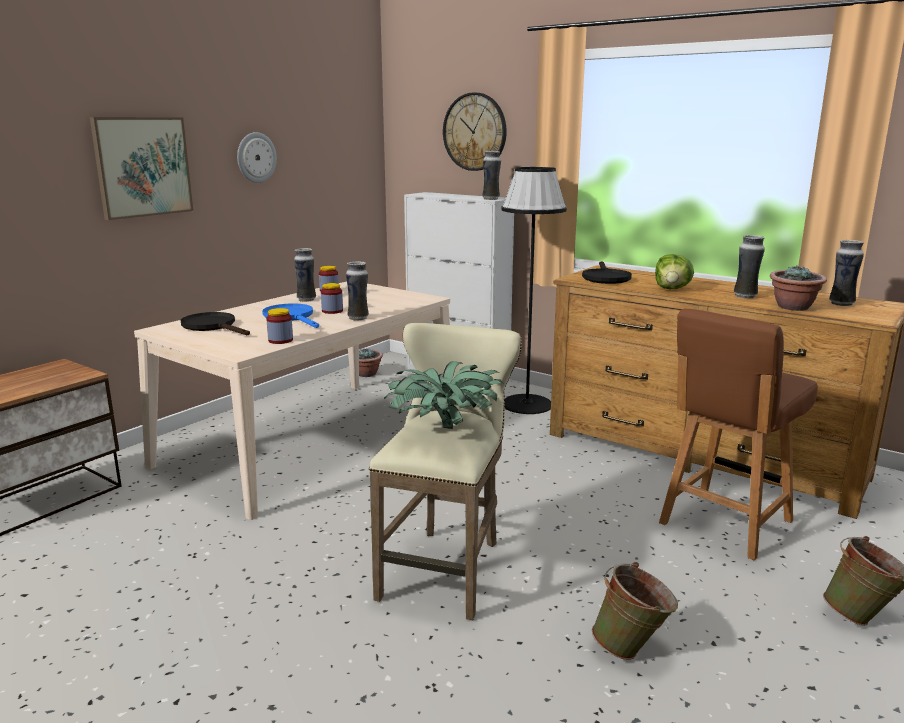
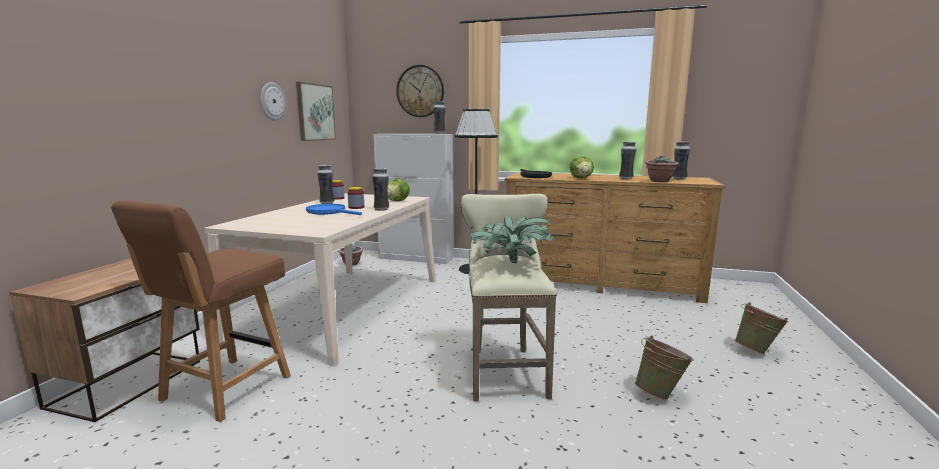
camera: 20 degrees left, 5 degrees down
(142, 167) = (193, 99): picture -> picture (315, 112)
(213, 326) = (273, 220): black frying pan -> none
(280, 340) = (340, 224): jar -> none
(397, 303) = (397, 201): none -> lettuce
(724, 523) = (645, 316): brown chair -> brown chair (224, 389)

